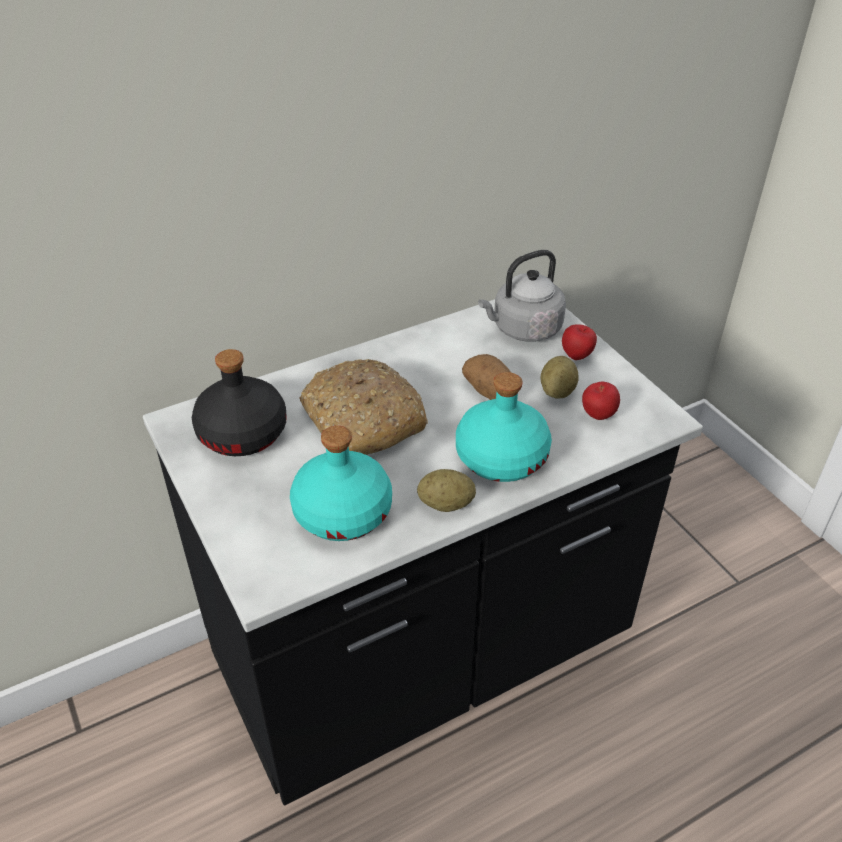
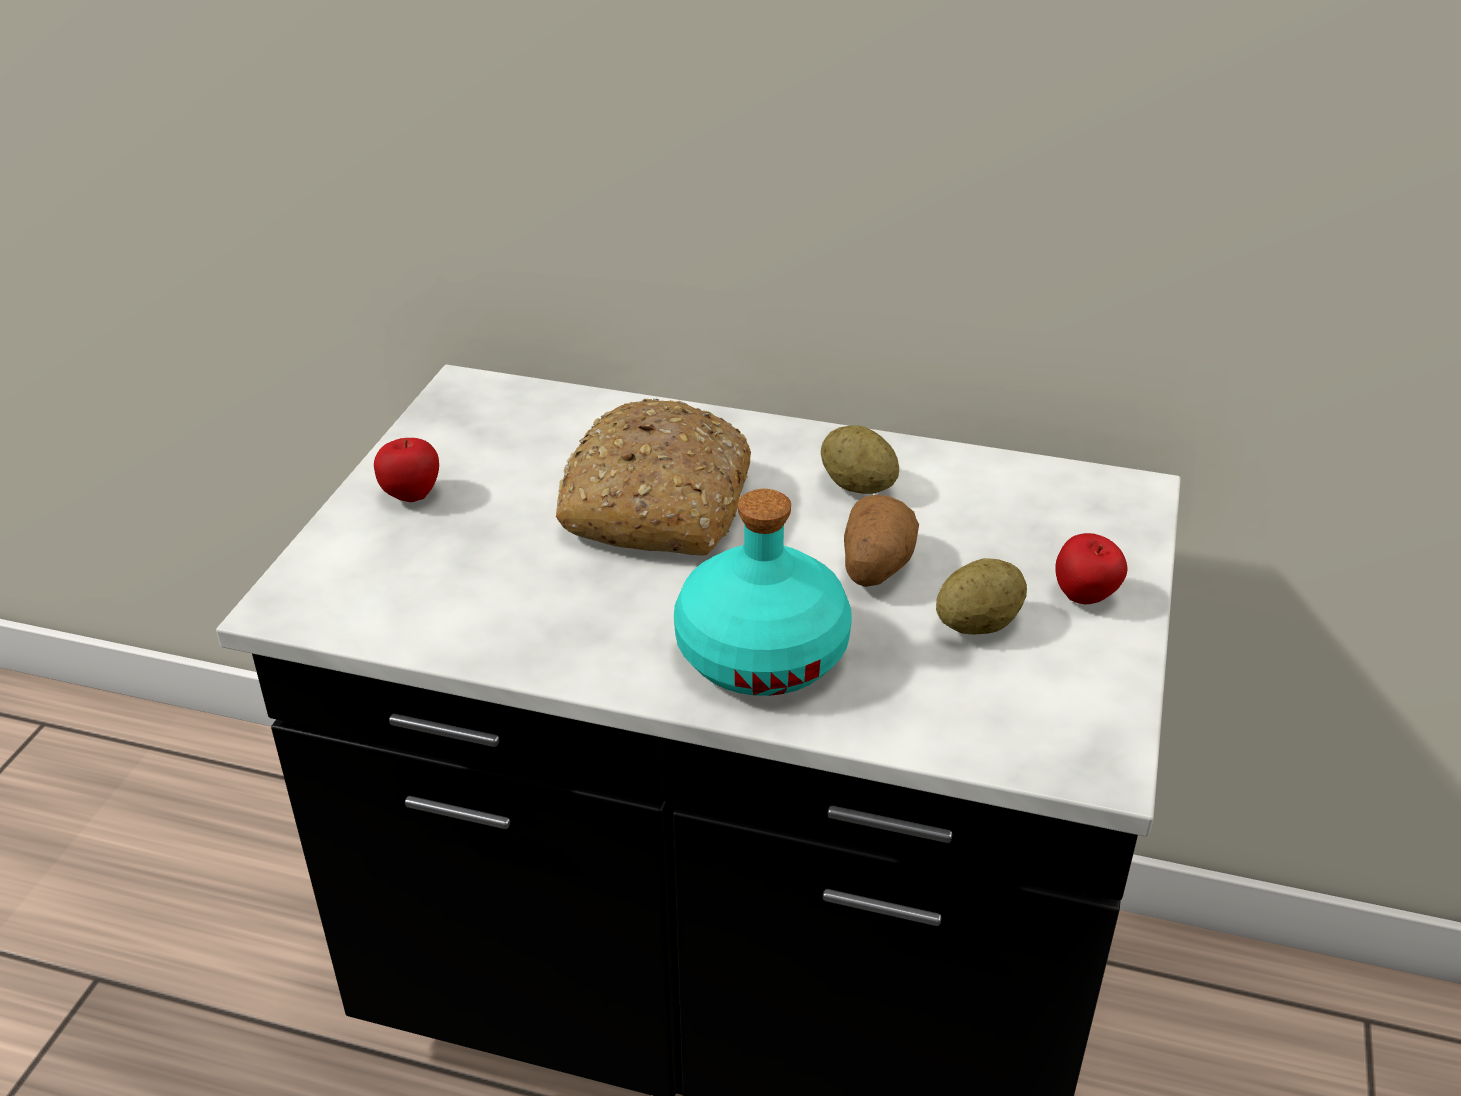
camera: 45 degrees right, 5 degrees down
(243, 433) = (510, 439): black bottle -> none
(344, 513) = (477, 589): turquoise bottle -> none
(446, 504) = (603, 659): potato -> potato (857, 486)
(523, 329) = (1055, 519): grey kettle -> none
(598, 416) = (989, 692): apple -> apple (411, 496)

